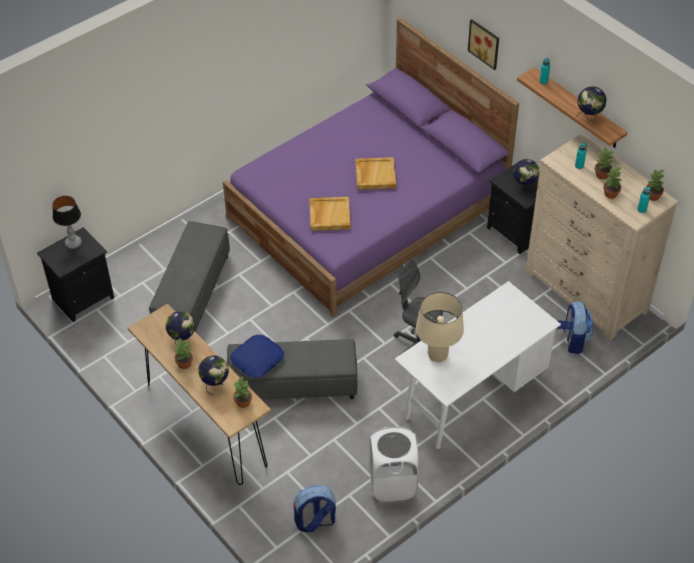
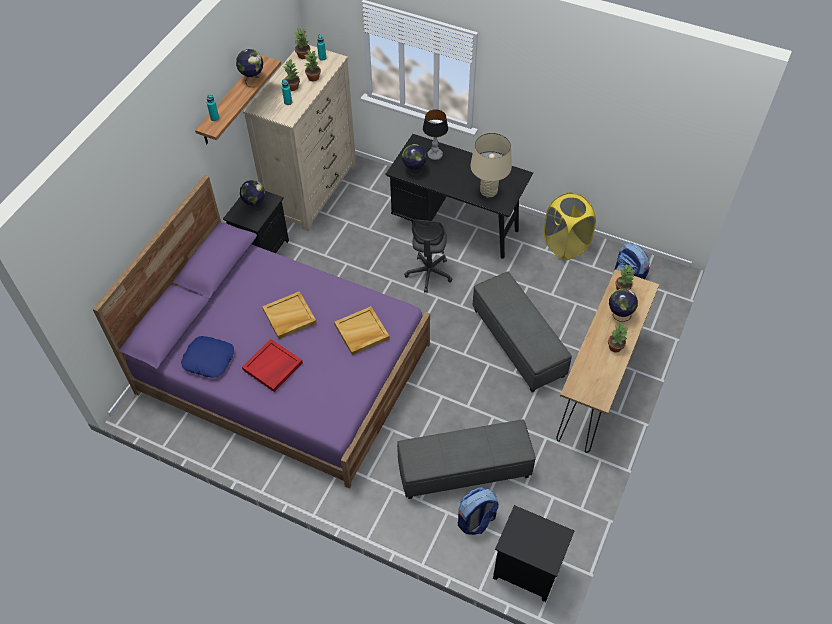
camera: 115 degrees left, 5 degrees up
(73, 243) = (522, 545): table lamp -> table lamp (434, 155)
(182, 340) = (592, 361): globe -> globe (414, 170)
(258, 360) = (539, 341): blue pillow -> blue pillow (209, 359)
(328, 151) = (272, 367): none -> red tray
(393, 483) = (565, 245): white laundry basket -> yellow laundry basket
(472, 396) = (457, 225): white desk -> black desk
(485, 43) = (157, 186): picture -> none
(572, 340) = (367, 184): backpack -> backpack (476, 521)

